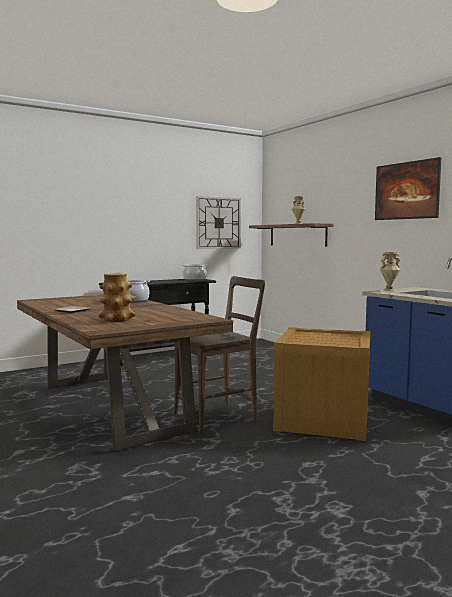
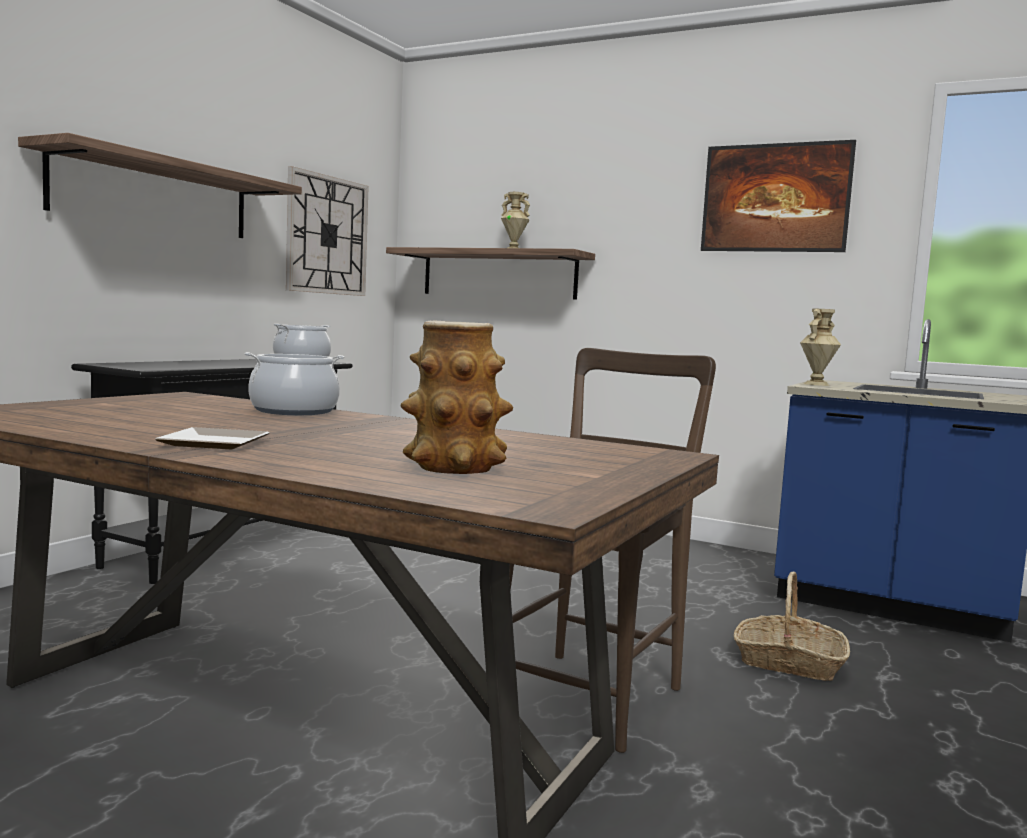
camera: 30 degrees left, 0 degrees up
(132, 217) = (154, 196): none -> shelf
(322, 420) = (788, 662): crate -> basket

